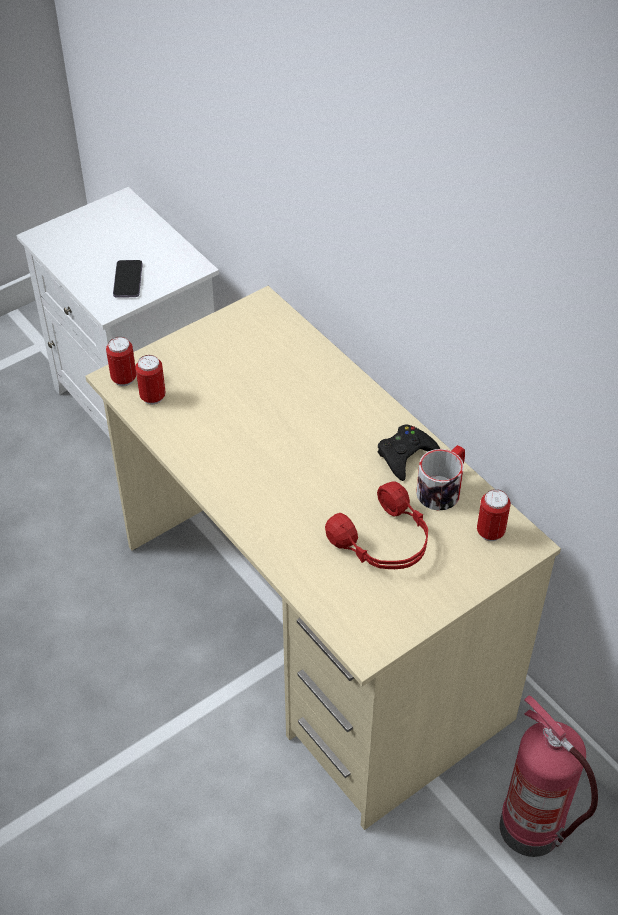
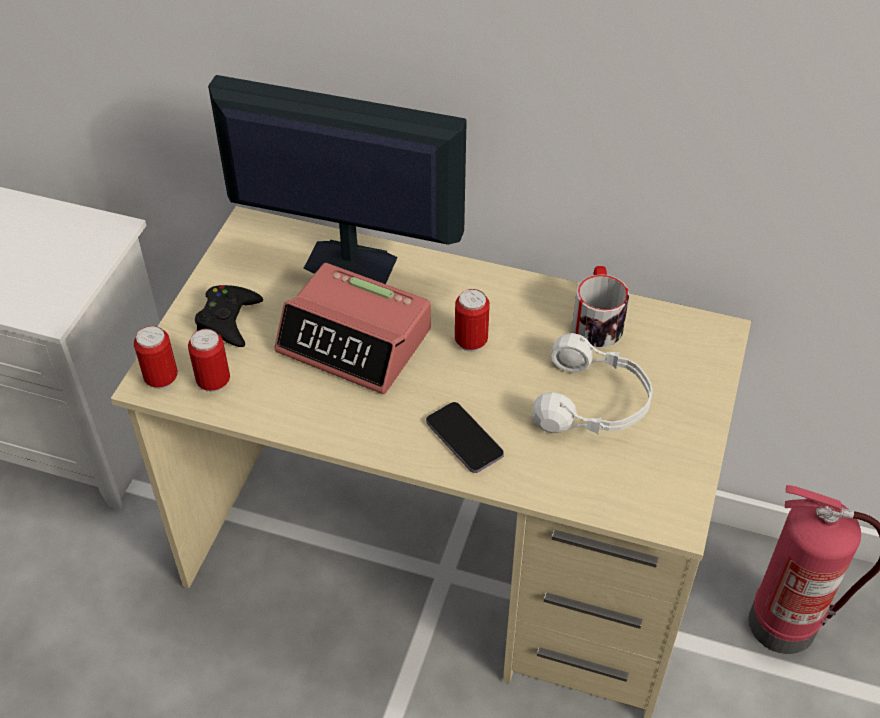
camera: 35 degrees left, 0 degrees up
(128, 280) = (48, 277): phone -> phone (464, 439)
(263, 416) = (355, 341): none -> alarm clock
(306, 360) = (348, 262): none -> monitor
(384, 542) = (593, 403): red headphones -> white headphones
(405, 455) = (533, 307): black game controller -> black game controller (228, 320)
(490, 532) = (679, 339): can -> can (471, 342)

